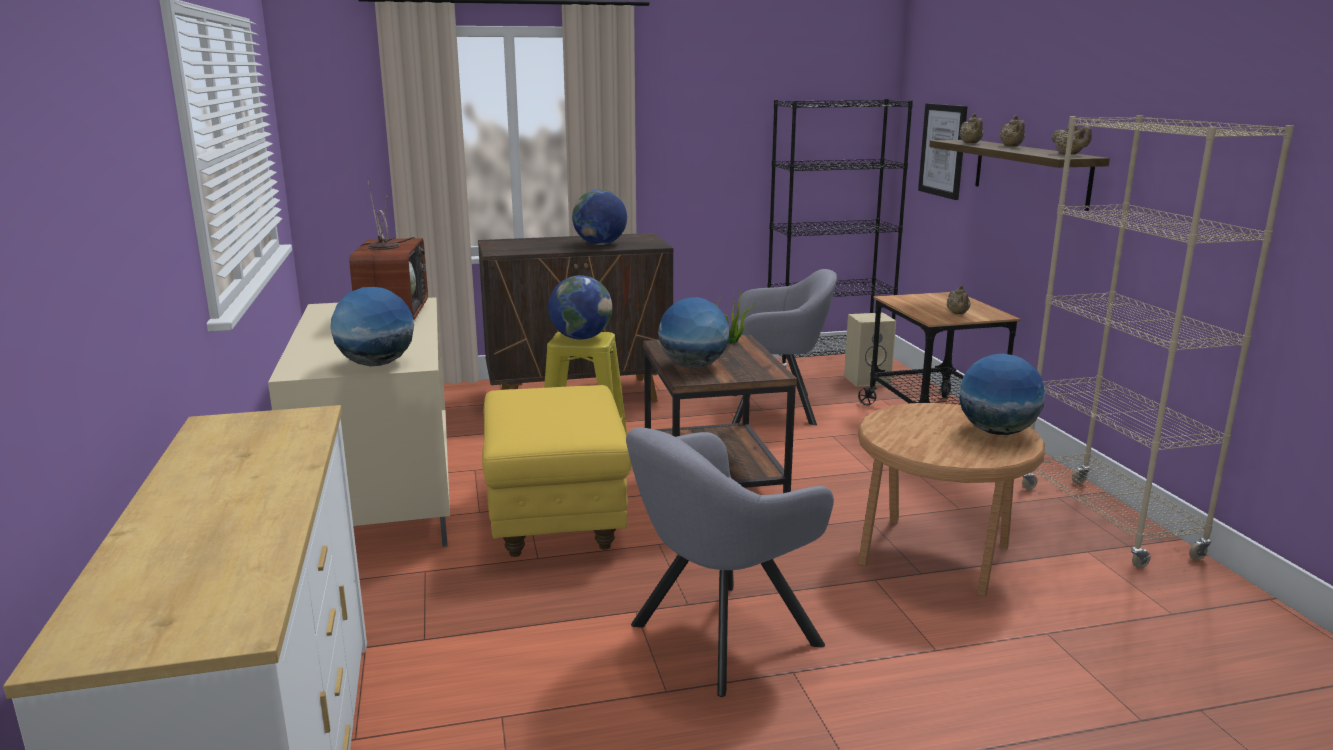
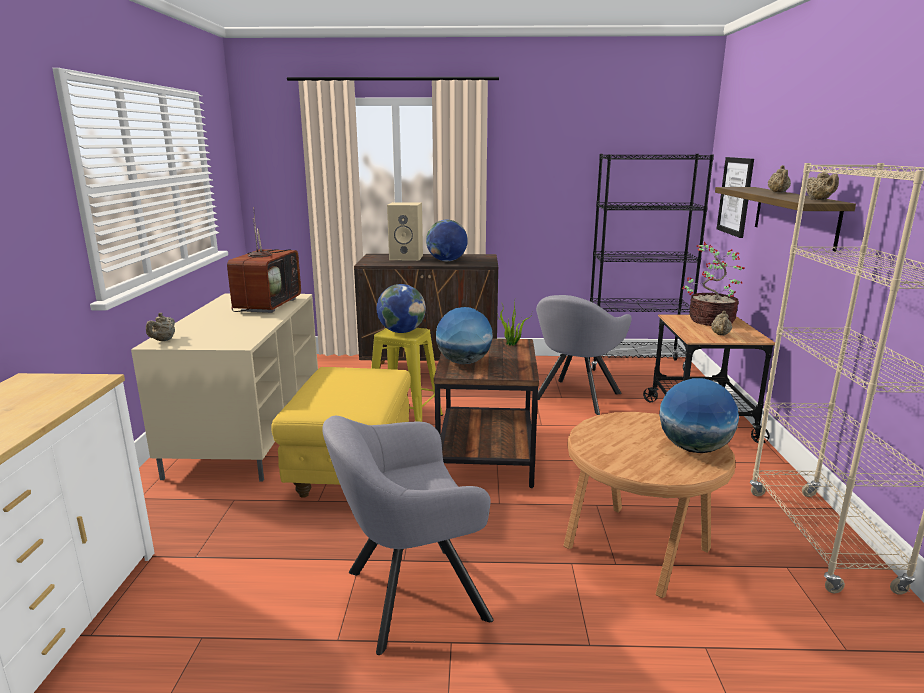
camera: 15 degrees right, 0 degrees up
(376, 364) = (214, 342): globe -> none
(778, 409) = (575, 398): grey armchair -> grey armchair turned 105 degrees clockwise
(868, 380) = (662, 380): beige speaker -> beige speaker (407, 257)
(935, 300) = (709, 321): none -> potted plant
(971, 143) = (745, 190): beige teapot -> beige teapot (163, 340)

